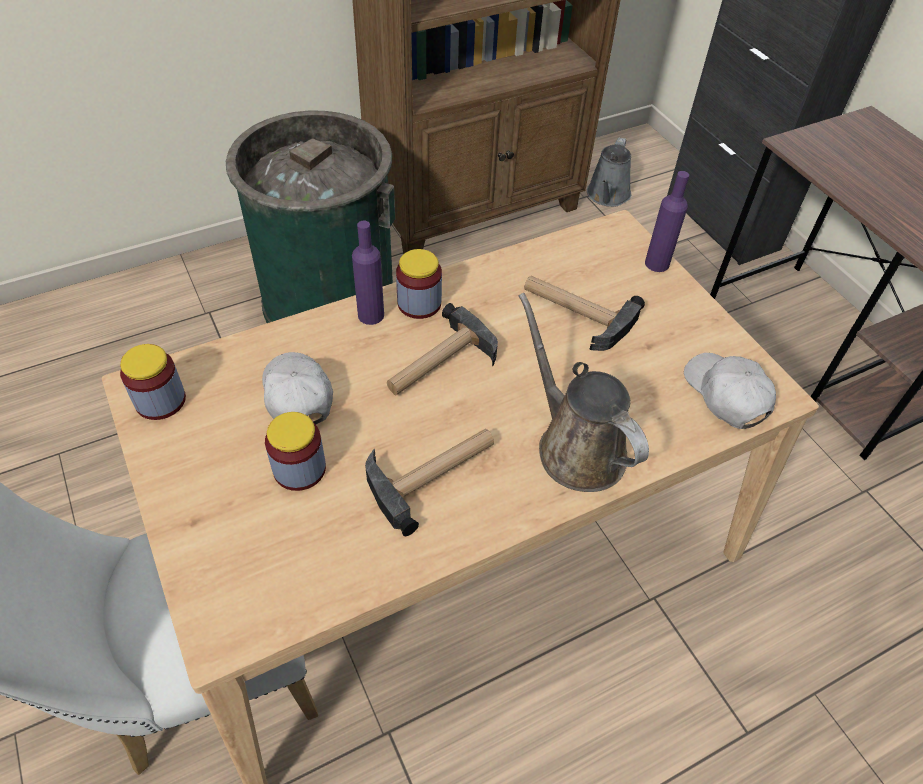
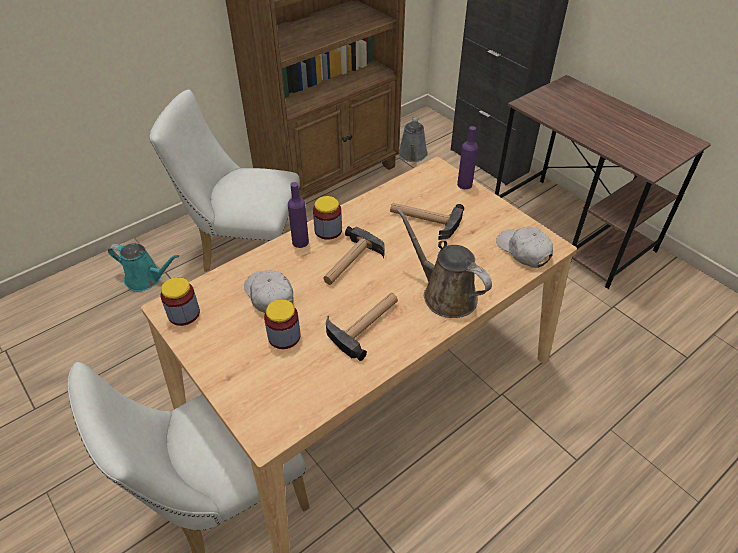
camera: 10 degrees left, 5 degrees down
(181, 317) = (146, 279): none -> turquoise watering can
(329, 300) = (246, 251): green trash can -> white chair

